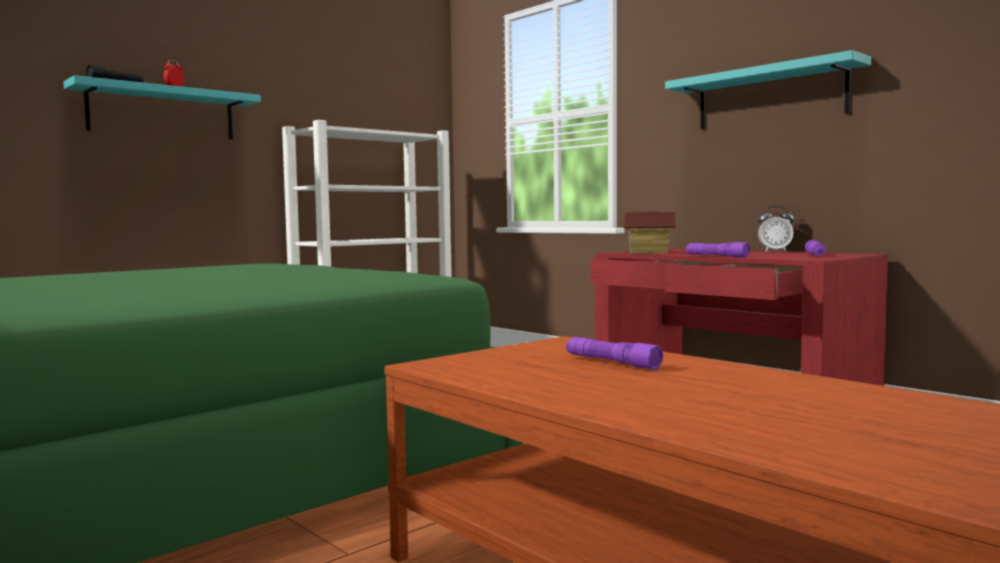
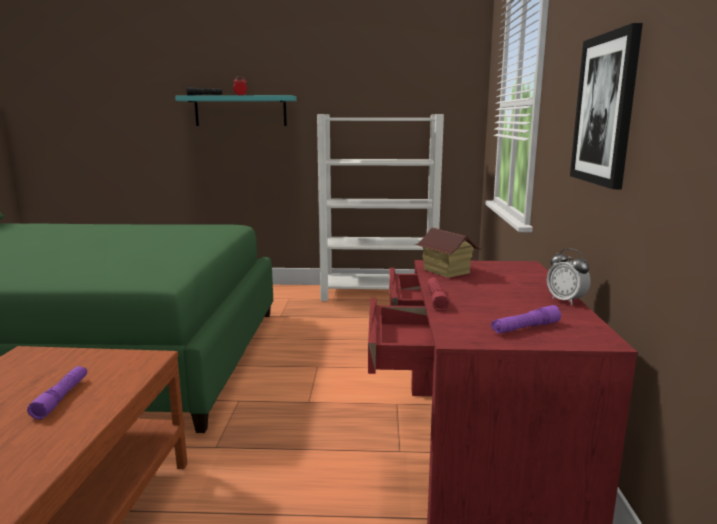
camera: 45 degrees right, 10 degrees up
(716, 256) = (436, 299): purple flashlight -> red flashlight
(770, 97) = (605, 110): turquoise shelf -> picture

